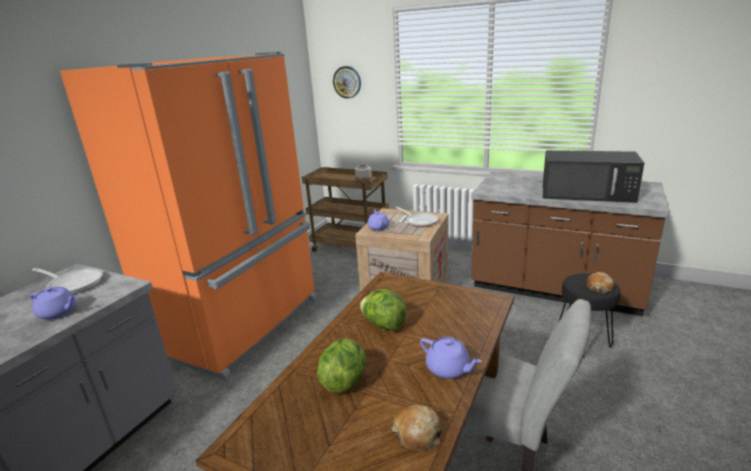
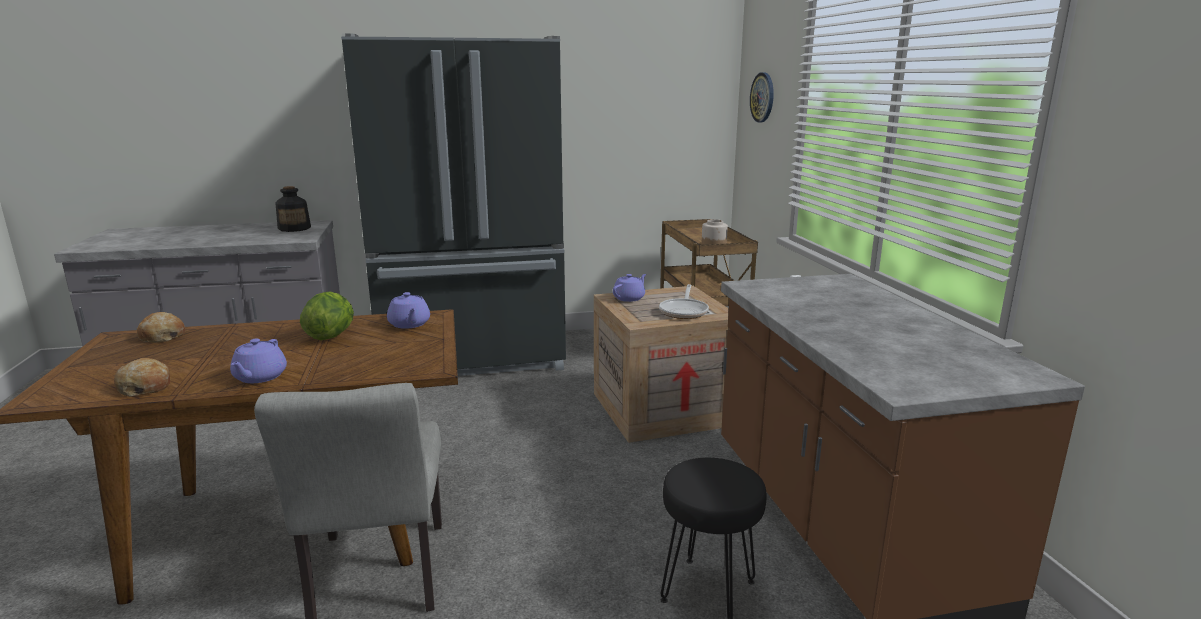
camera: 50 degrees right, 5 degrees down
(58, 313) = (247, 238): purple teapot -> purple teapot (409, 324)
(73, 284) = (295, 228): frying pan -> bottle
(243, 325) = (473, 358): orange fridge -> black fridge
(344, 380) = (220, 345): lettuce -> none
(588, 193) = (866, 338): black microwave -> none
(599, 287) = (710, 488): bread -> bread (161, 336)

